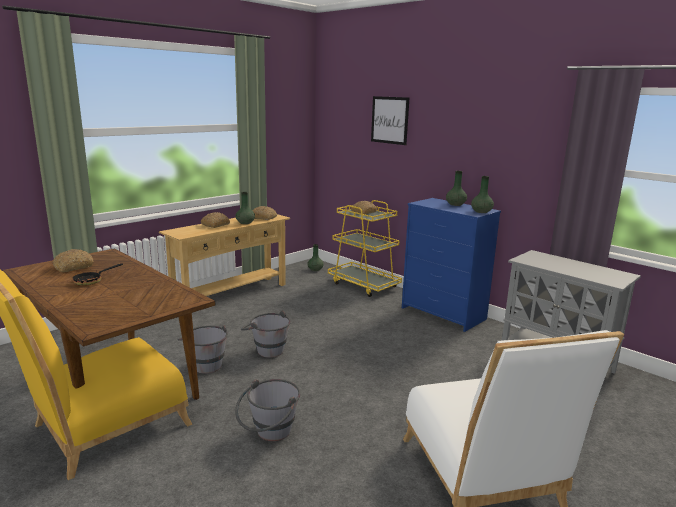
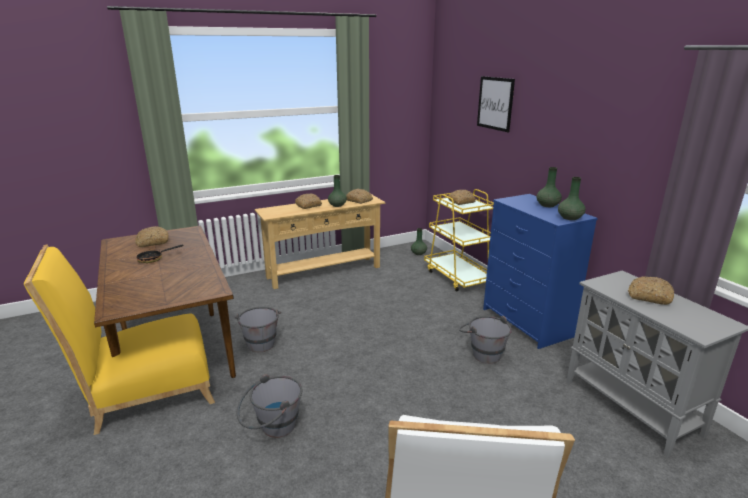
camera: 20 degrees right, 5 degrees up
(266, 349) = (322, 335): grey bucket -> grey bucket (482, 352)
(564, 264) = (649, 296): none -> bread

